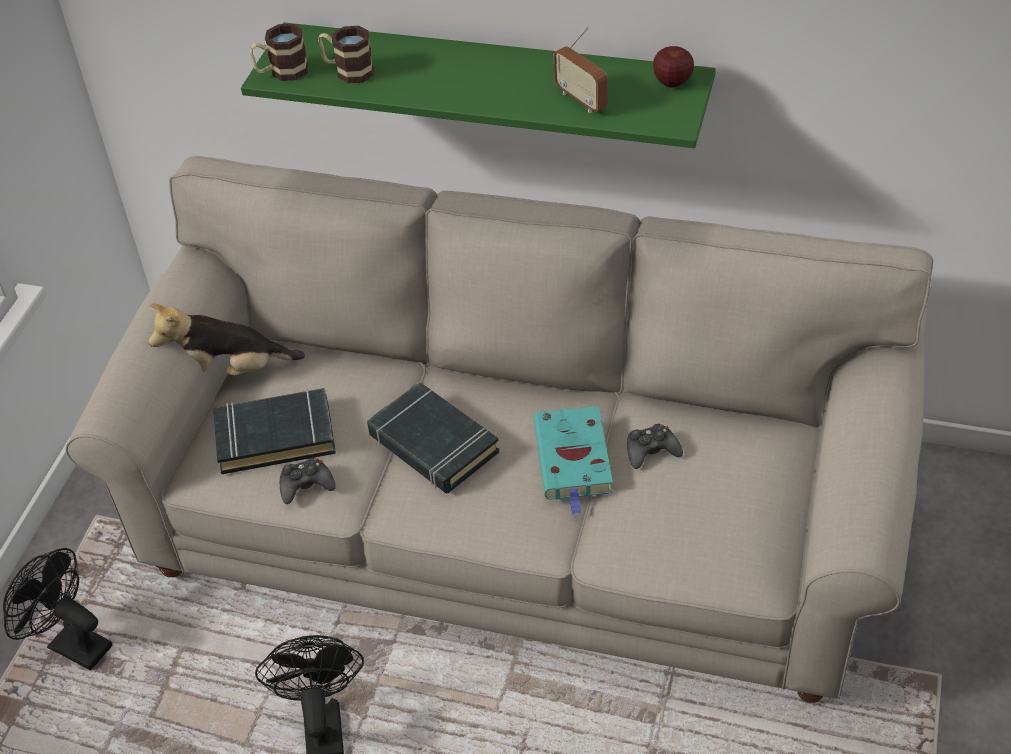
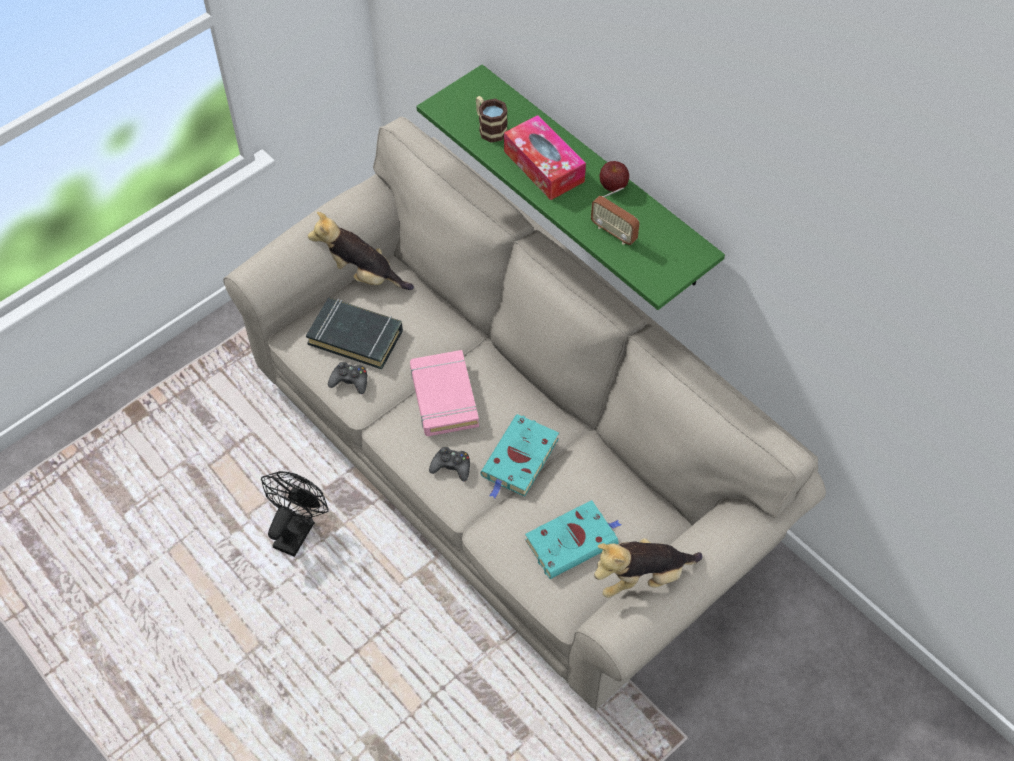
camera: 30 degrees right, 10 degrees up
(72, 644) = (196, 392): black fan -> none
(282, 72) = (449, 107): mug -> none
(432, 444) = (443, 397): black book -> pink book
(444, 78) = (544, 166): none -> tissue box
(581, 100) = (614, 233): radio -> radio turned 45 degrees counterclockwise
(651, 451) = (571, 483): black game controller -> black game controller (451, 466)
(672, 82) = (685, 251): apple -> apple (613, 186)
(706, 506) = (573, 541): none -> turquoise book
(839, 477) = (641, 577): none -> plush toy

